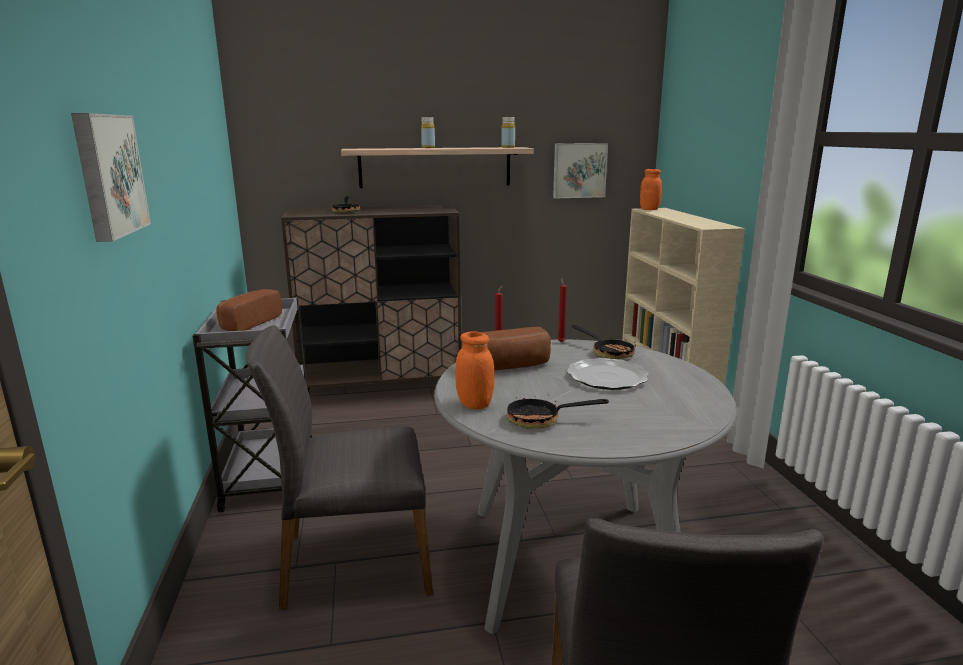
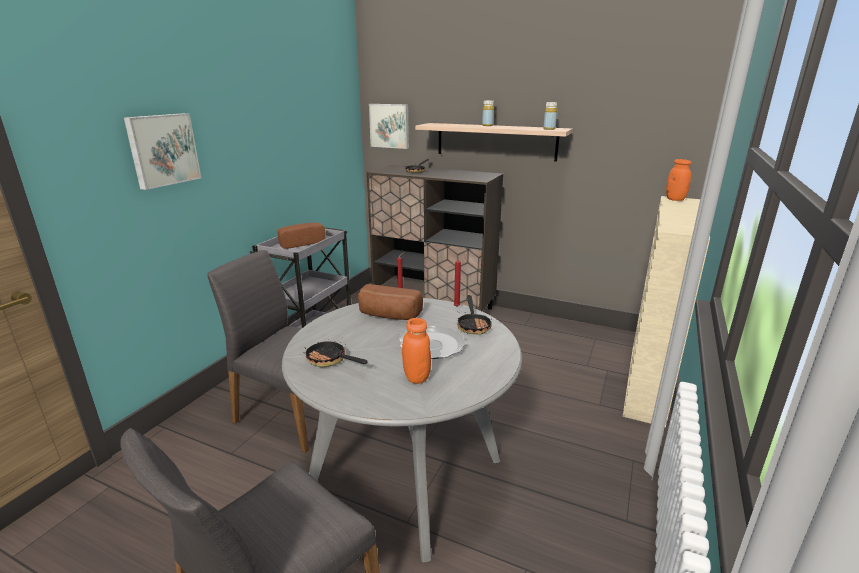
camera: 35 degrees right, 5 degrees up
(474, 404) = (316, 335): orange jar -> orange jar (416, 377)
(579, 170) = (626, 153): picture -> picture (390, 125)

